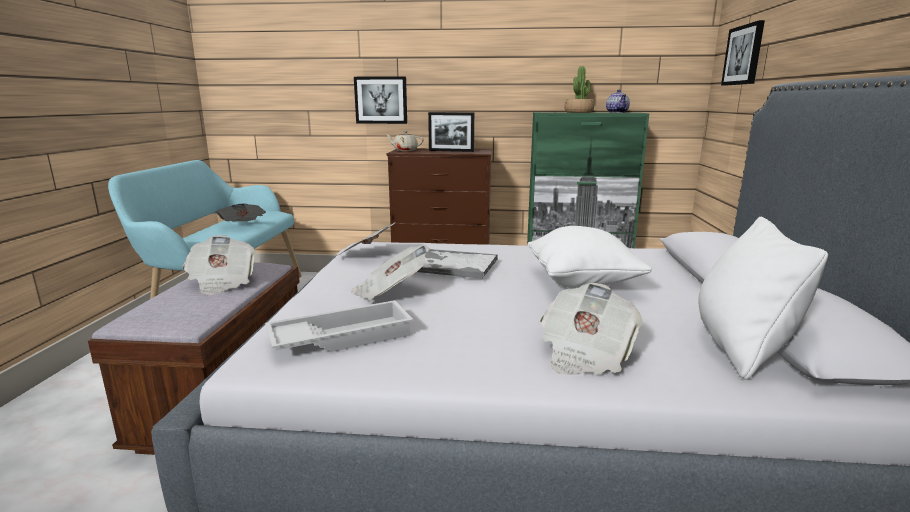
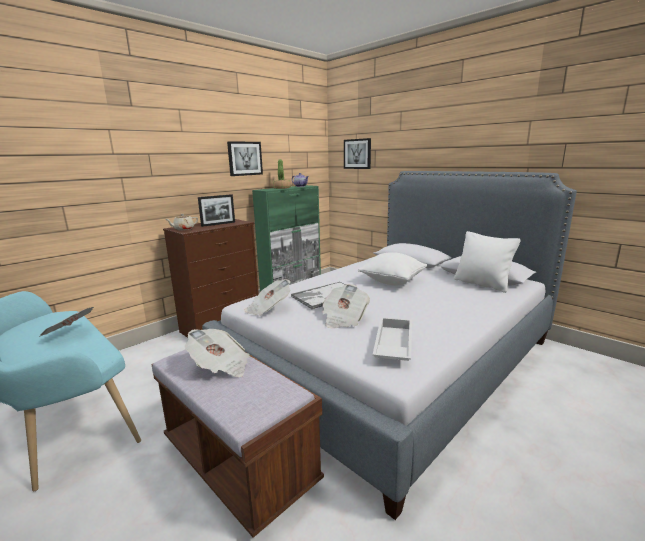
camera: 50 degrees left, 0 degrees up
(381, 100) = (139, 190): picture -> picture (244, 158)
(584, 353) = (464, 305): newspaper -> none

